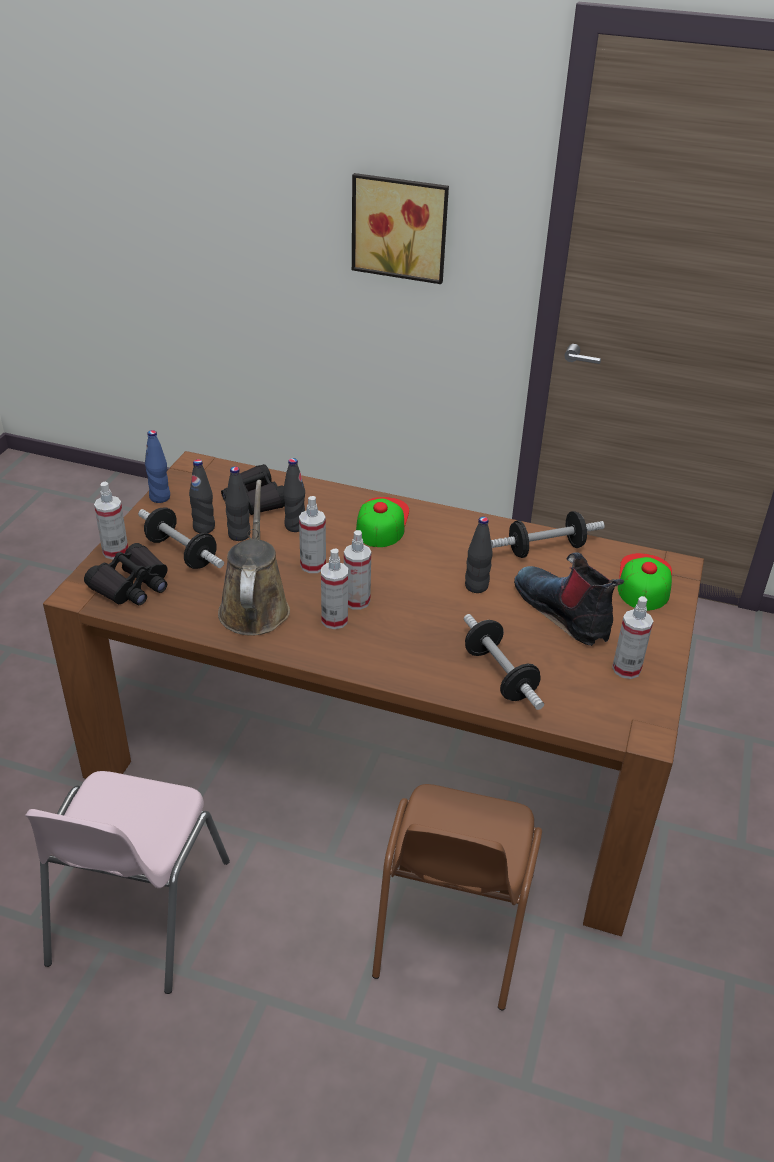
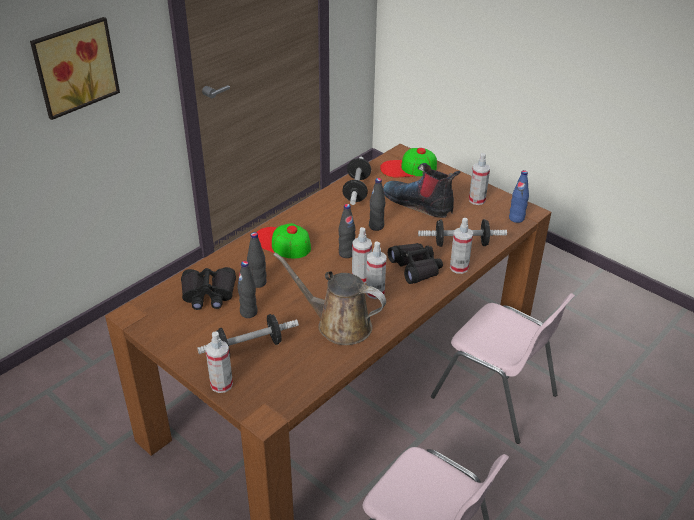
camera: 65 degrees left, 0 degrees up
(132, 585) = (274, 383): black binoculars -> black binoculars (416, 268)
(160, 497) = (163, 344): blue bottle -> blue bottle (516, 218)
(204, 528) = (225, 328): black bottle -> black bottle (346, 253)
(313, 565) = (310, 286): spray bottle -> spray bottle (459, 267)
(451, 927) = (496, 397): brown chair -> pink chair
(564, 612) = (419, 203): boot -> boot turned 45 degrees clockwise
(644, 581) = (408, 168): cap -> cap turned 45 degrees counterclockwise

